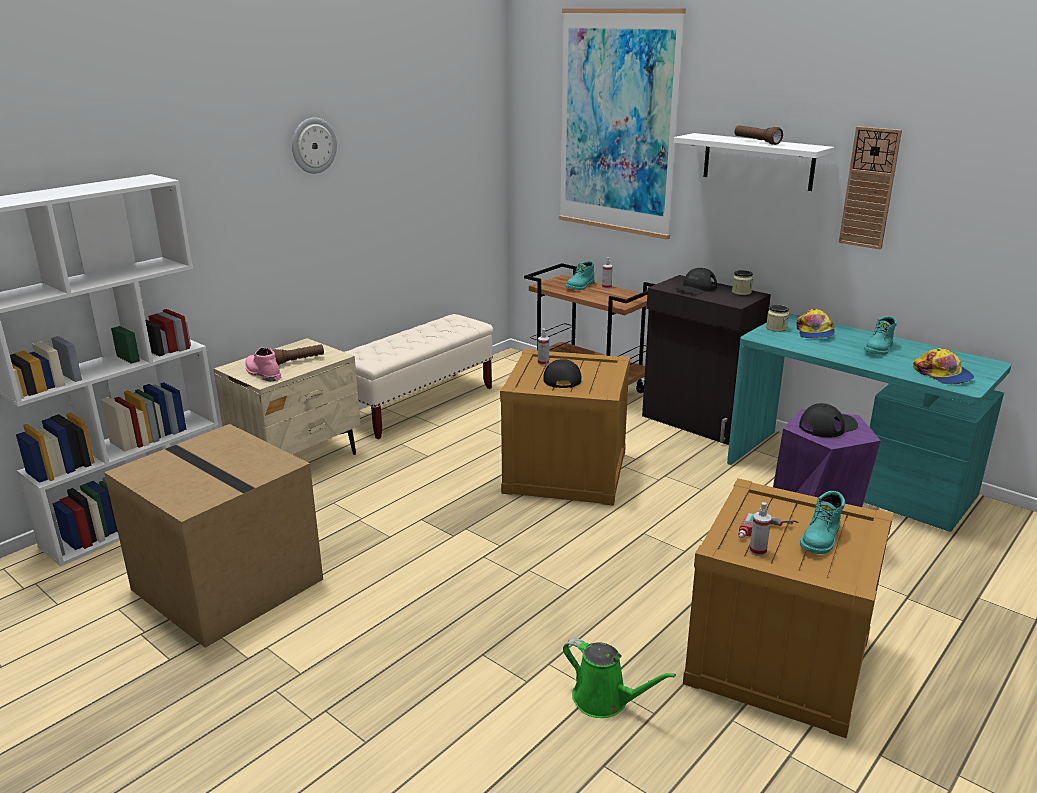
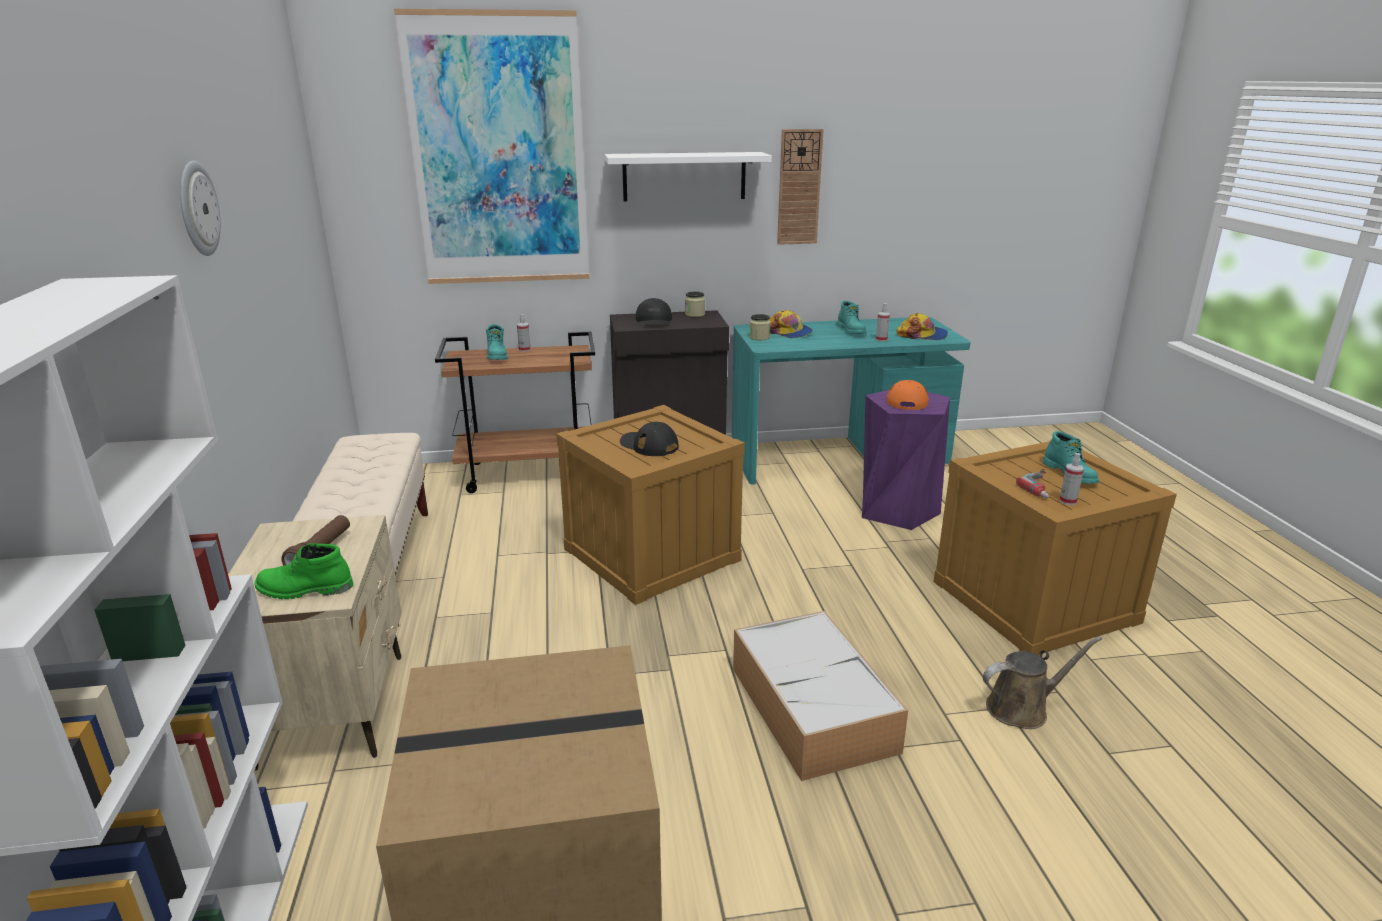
camera: 50 degrees left, 0 degrees up
(262, 373) = (304, 590): pink boot -> green boot
(480, 605) = (814, 710): none -> storage box
(543, 363) = (600, 439): spray bottle -> spray bottle (881, 339)
(605, 700) = (1022, 708): green watering can -> brown watering can
(756, 142) = (694, 154): brown flashlight -> none
(827, 426) = (907, 400): black cap -> orange cap

